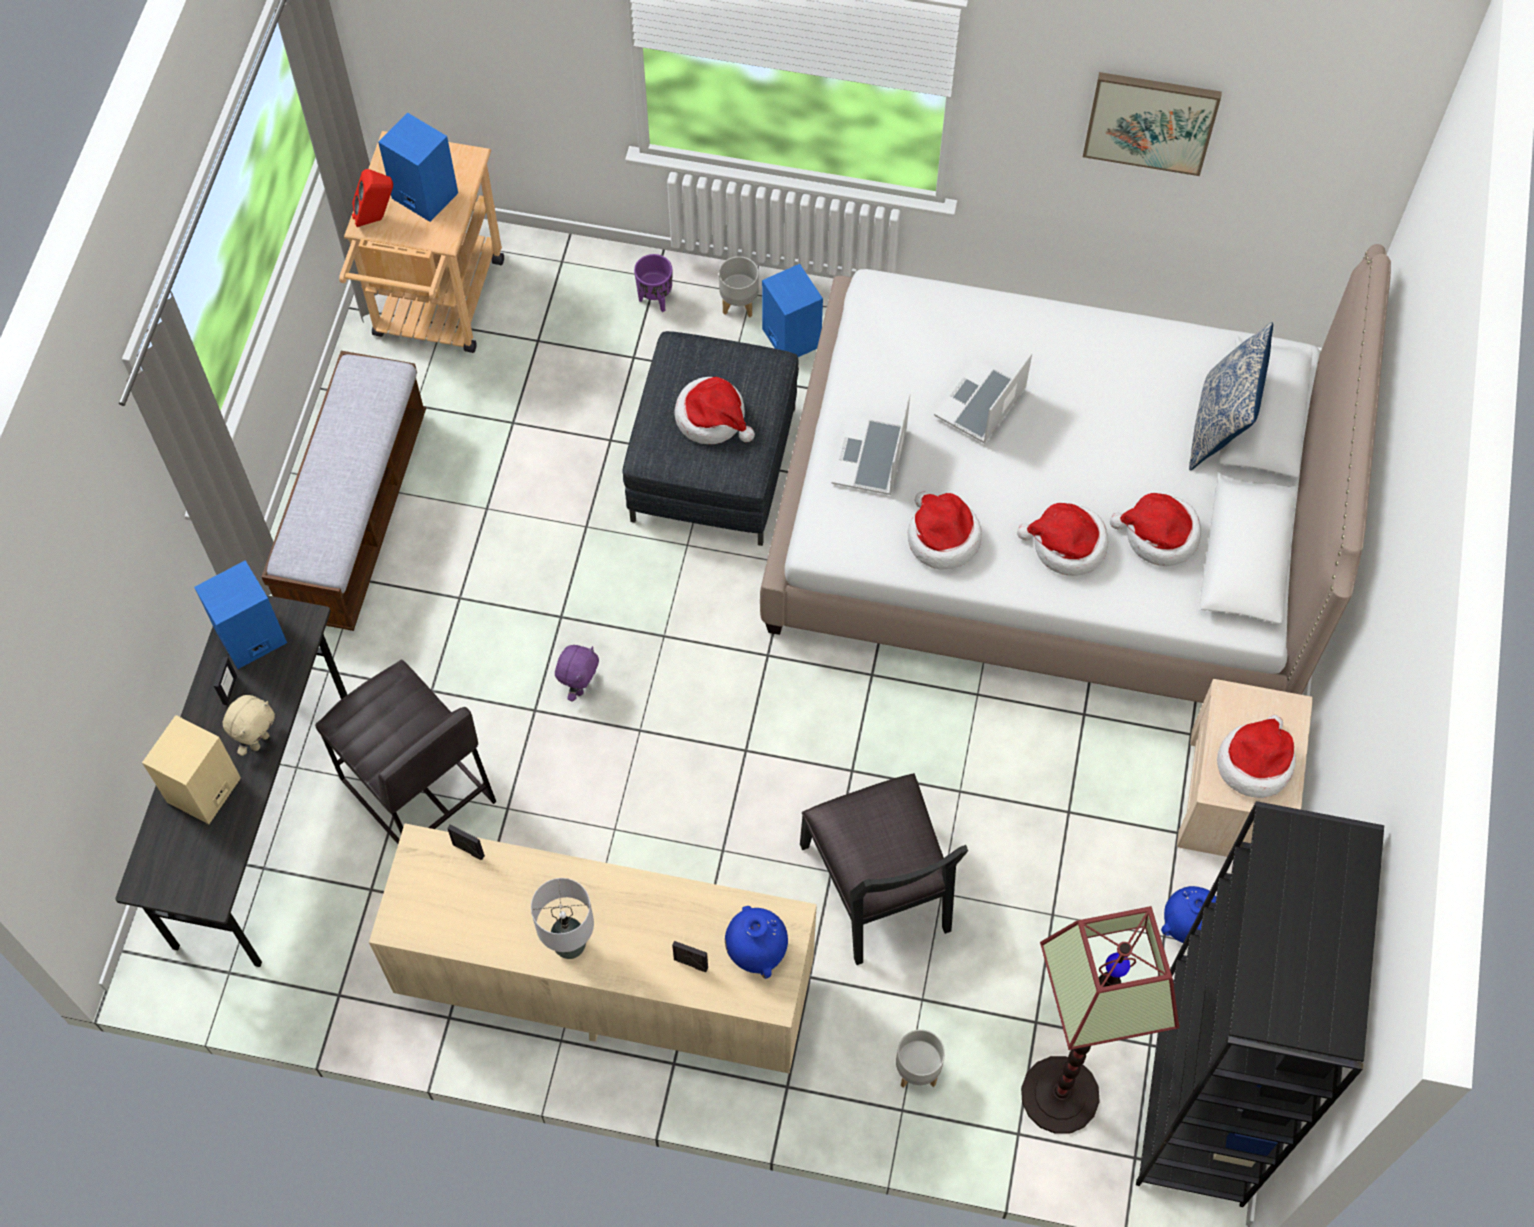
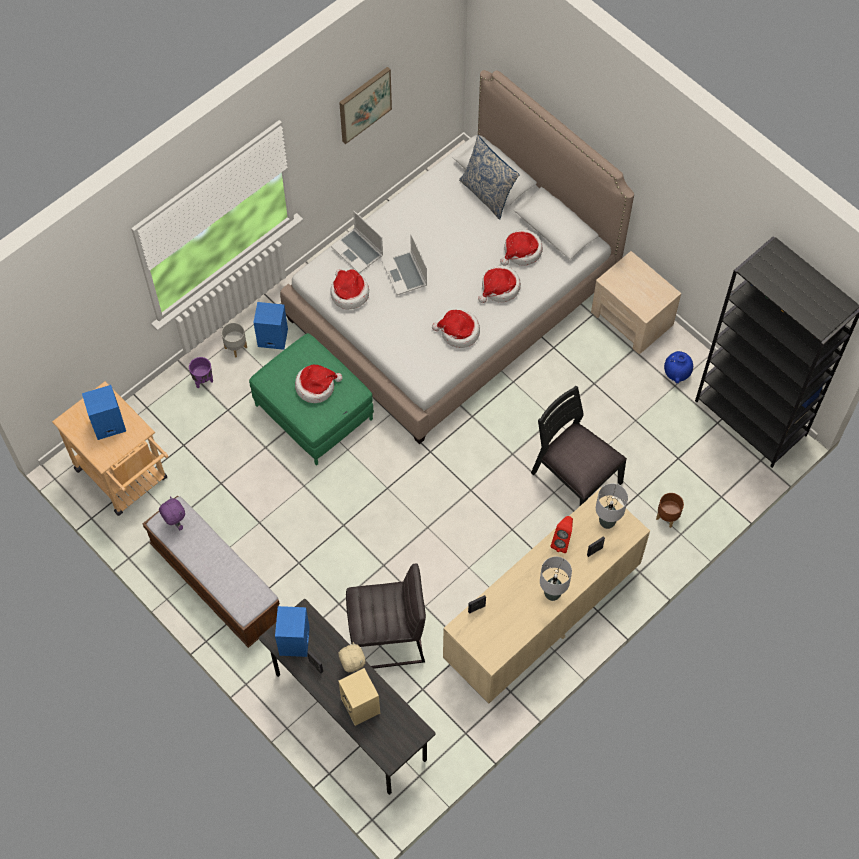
camera: 55 degrees left, 0 degrees up
(377, 218) = (104, 453): red speaker -> red speaker (562, 541)
(580, 686) = (386, 538): purple plush toy -> purple plush toy (175, 523)
(714, 464) = (314, 412): grey ottoman -> green ottoman
(756, 951) = (606, 522): blue vase -> grey table lamp
(871, 458) = (397, 333): laptop -> laptop (358, 251)
(878, 887) = (575, 478): black chair -> black chair turned 150 degrees counterclockwise
(918, 1070) = (667, 516): grey planter -> brown planter
(1059, 1096) = (715, 470): floor lamp -> none
(1254, 762) = (644, 291): hat -> hat (349, 293)

